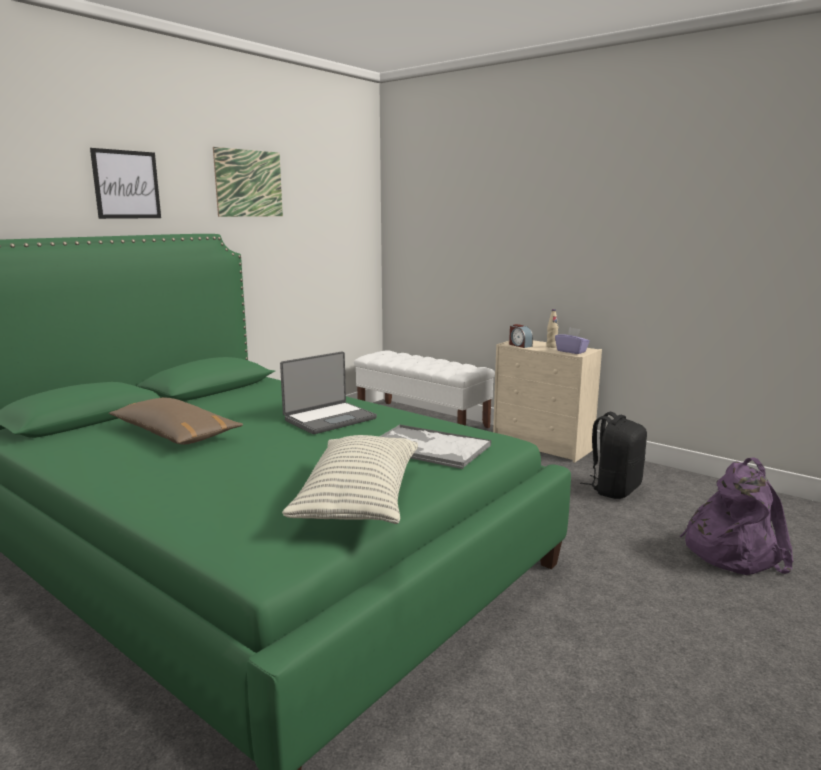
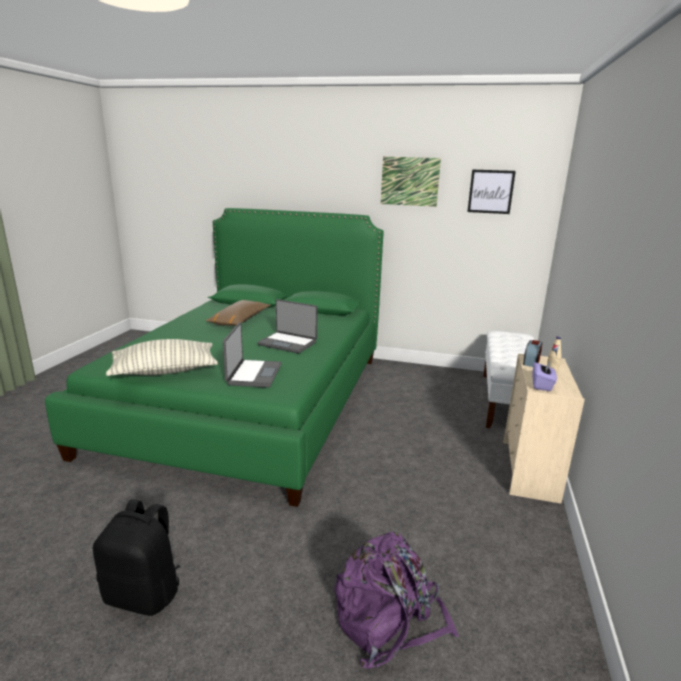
camera: 65 degrees right, 5 degrees up
(126, 184) = (321, 181): picture -> picture (490, 191)
(427, 447) = (253, 374): tray -> laptop
(614, 489) = (468, 526): black backpack -> black backpack (144, 594)

